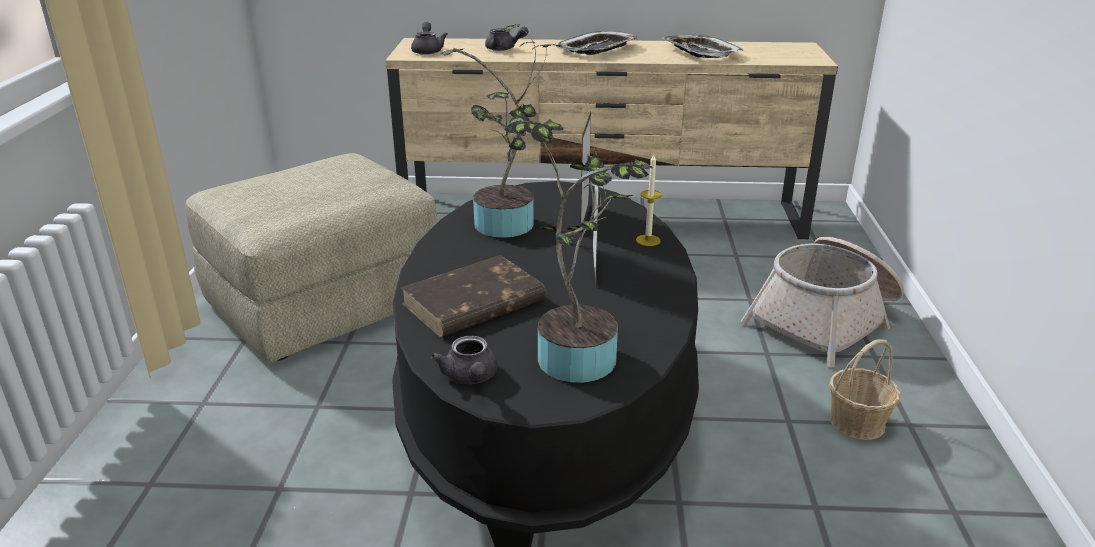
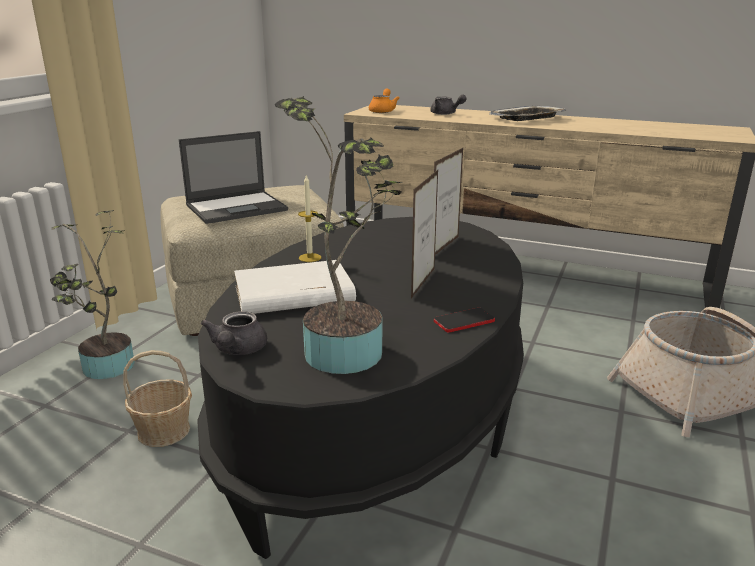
camera: 20 degrees right, 5 degrees down
(304, 197) = (237, 207): none -> laptop
(428, 50) = (383, 111): grey teapot -> orange teapot
(473, 303) = (292, 295): brown book -> white book
(506, 227) = (371, 244): potted plant -> potted plant (106, 369)
(648, 240) = (491, 271): candle -> candle (310, 257)
(662, 302) = (464, 321): none -> phone
(700, 52) = (621, 126): tray -> none
(857, 422) = (691, 498): basket -> basket (164, 431)

